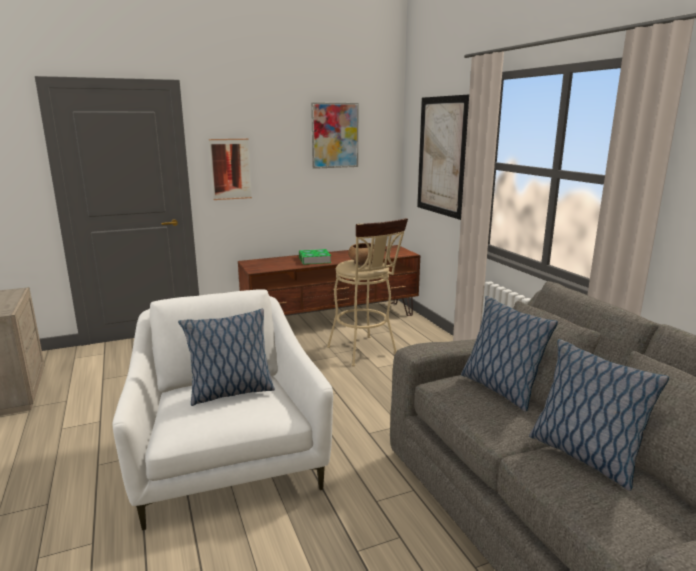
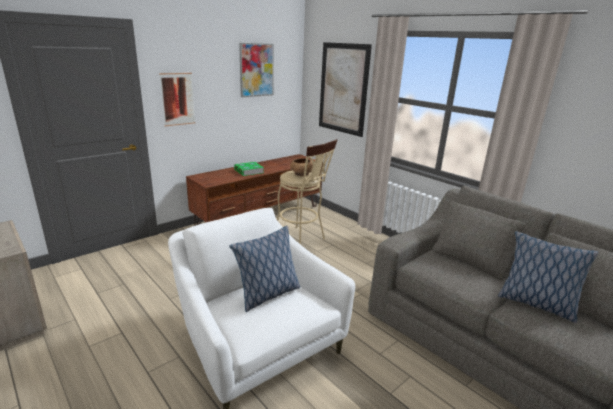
camera: 20 degrees left, 5 degrees up
(500, 389) = (455, 264): pillow -> none

